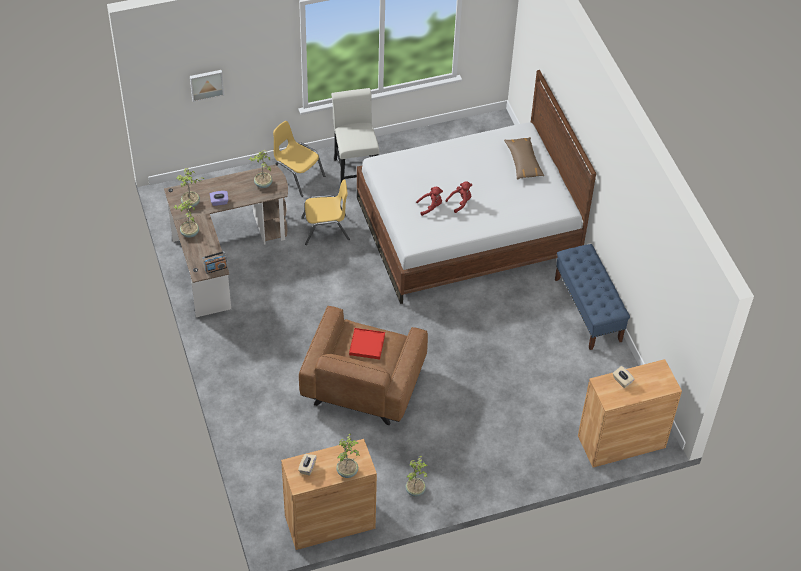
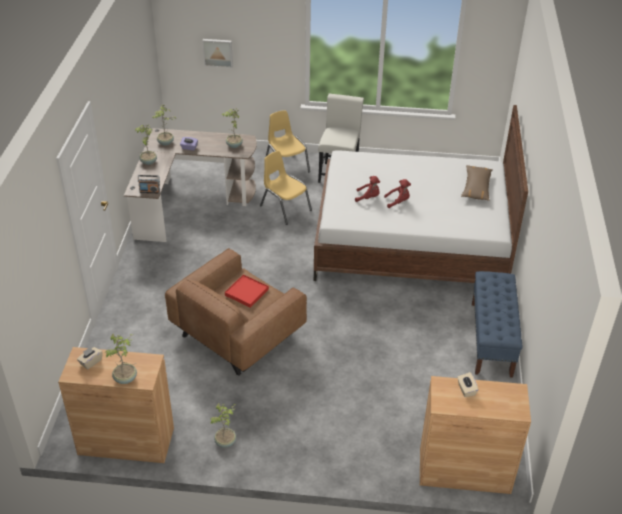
camera: 25 degrees right, 10 degrees down
(325, 229) = (285, 208): yellow chair -> yellow chair turned 150 degrees counterclockwise

